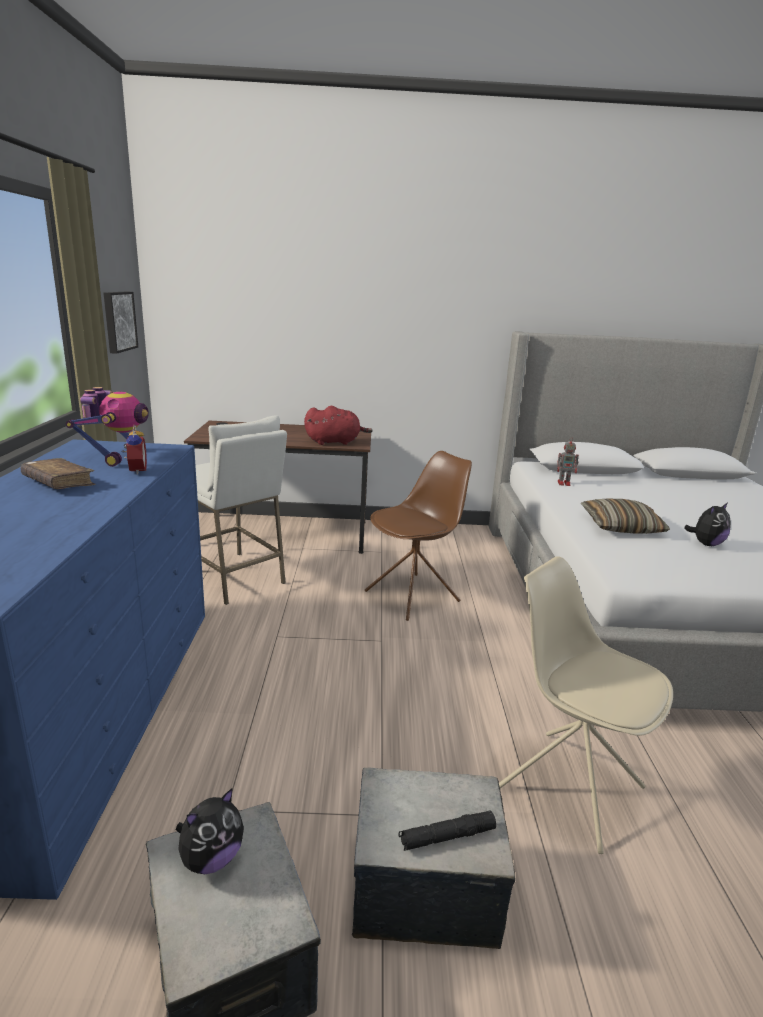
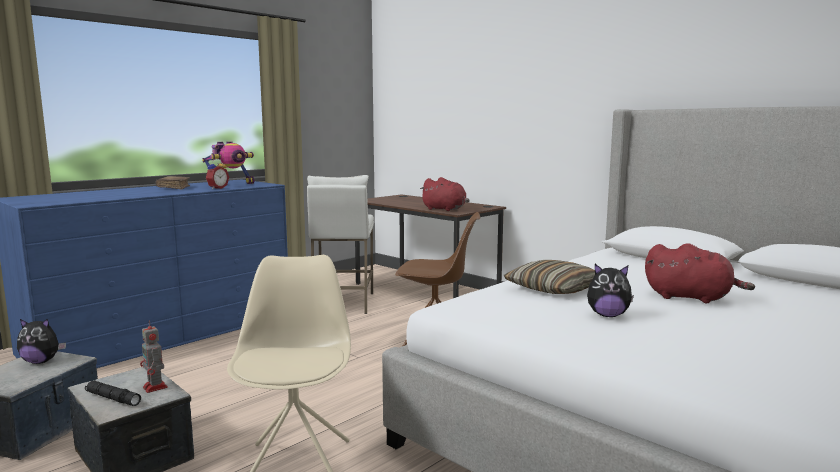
camera: 45 degrees right, 10 degrees down
(118, 321) = (336, 117): picture -> none
(564, 483) = (605, 262): toy robot -> toy robot (155, 387)
(690, 510) = (691, 298): none -> red plush toy

